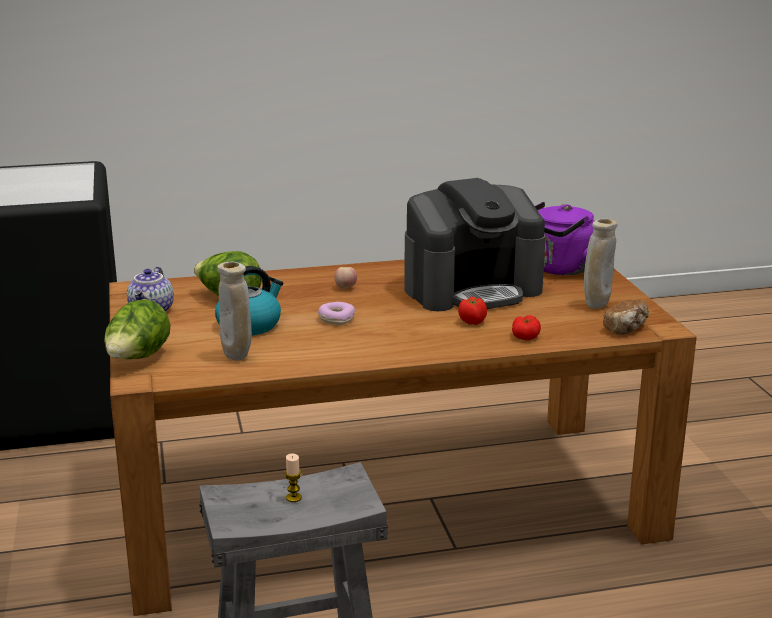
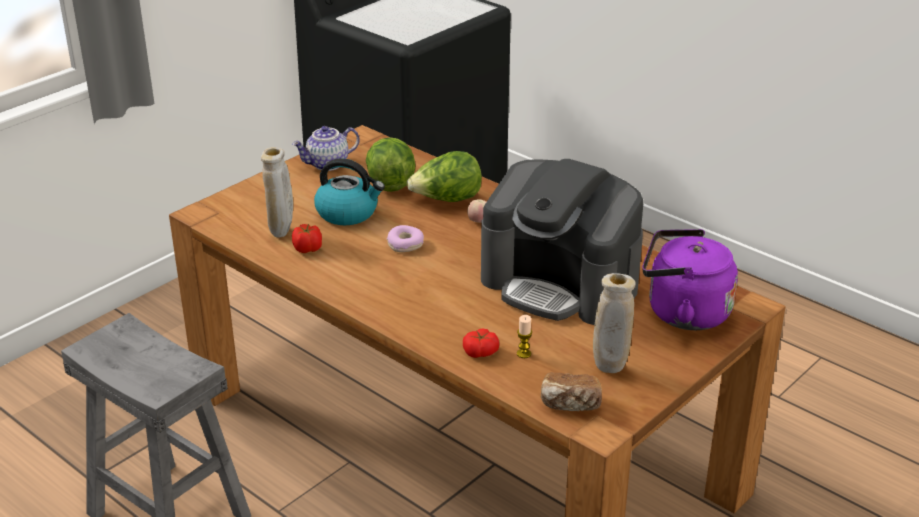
camera: 55 degrees right, 10 degrees up
(138, 359) = (236, 197): lettuce -> lettuce (446, 200)
(293, 498) = (150, 360): candle -> candle (524, 354)
(472, 322) = (480, 312): tomato -> tomato (308, 249)

